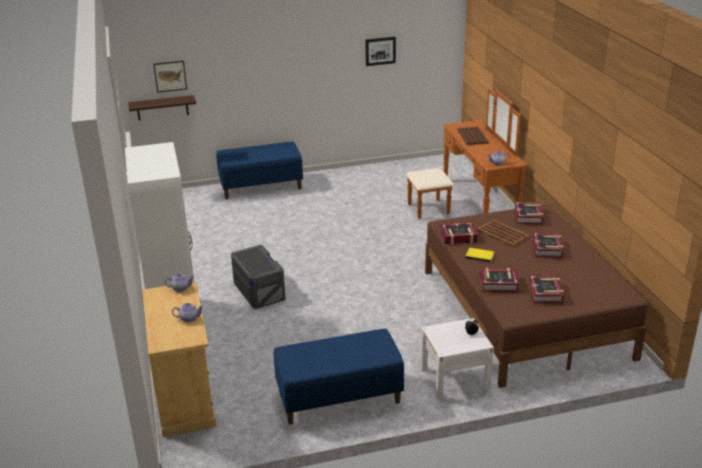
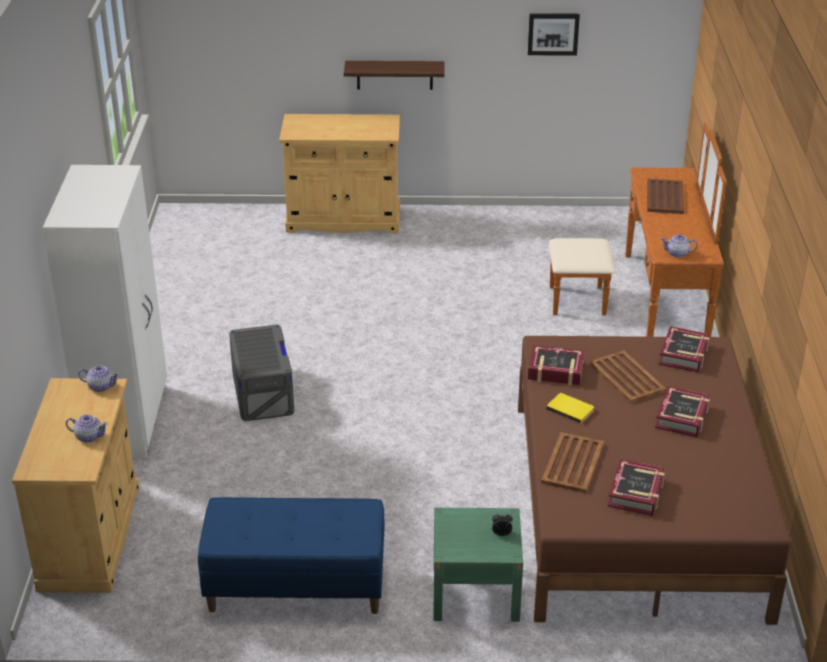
camera: 15 degrees right, 5 degrees up
(162, 108) = (205, 82): shelf -> shelf (394, 75)
(170, 76) = (219, 37): picture -> none
(261, 186) = (343, 219): blue bench -> beige cabinet
(454, 378) = (475, 593): white nightstand -> green nightstand
(498, 284) = (573, 463): book -> brown tray

